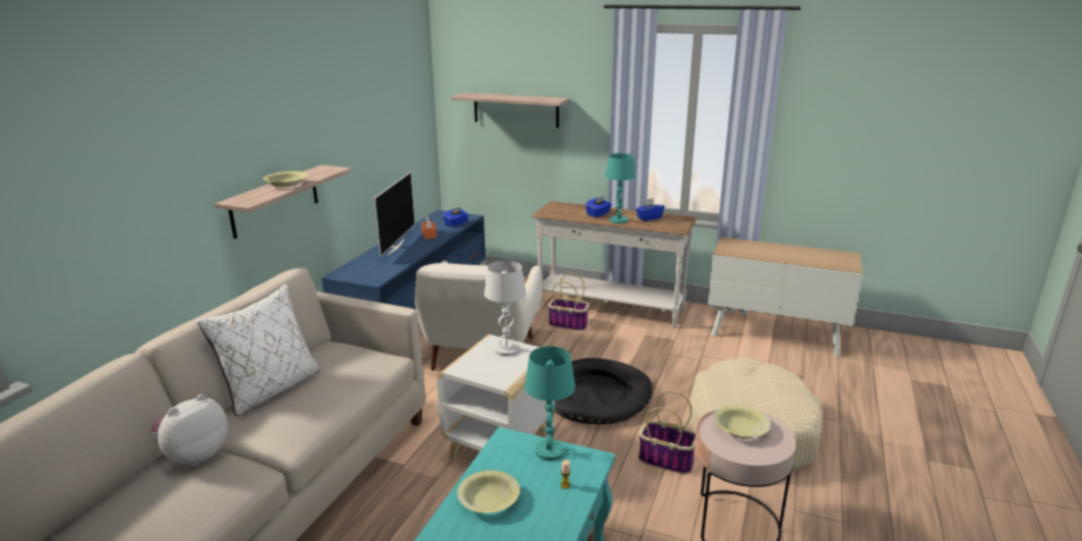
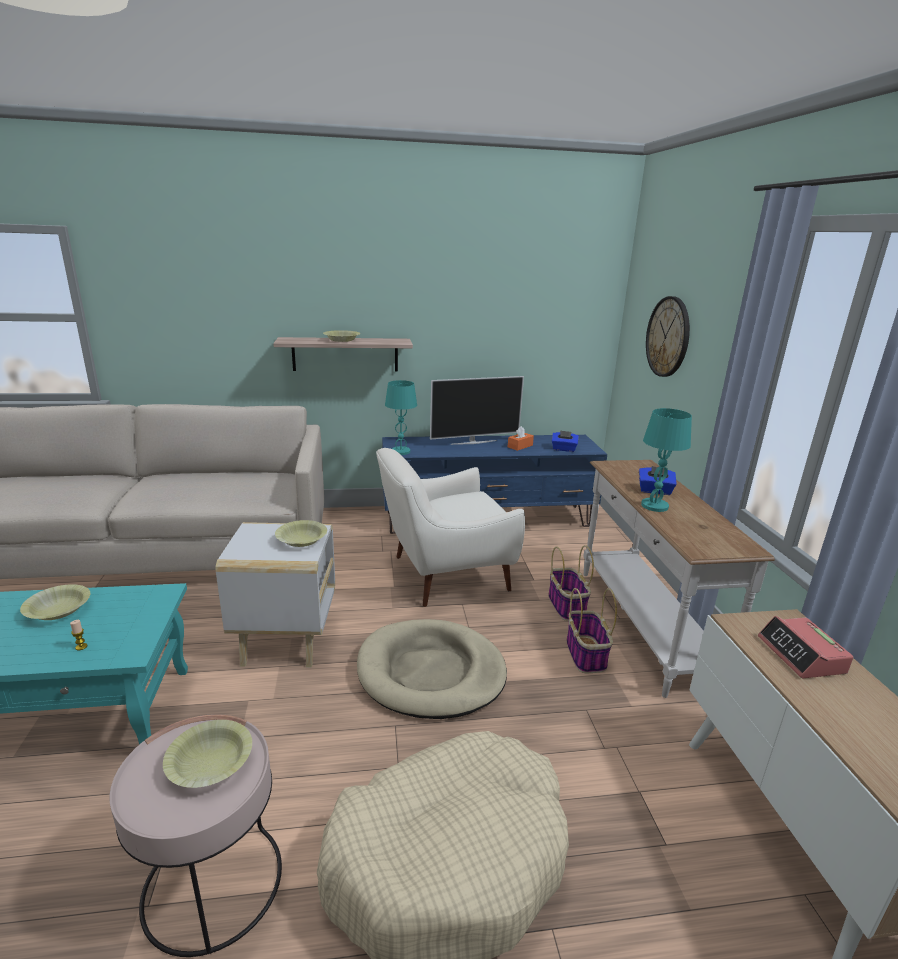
camera: 60 degrees right, 0 degrees up
(195, 456) = (105, 481): plush toy -> none
(271, 389) = (200, 476): white pillow -> none
(506, 350) = (301, 540): white table lamp -> yellow bowl
(516, 110) = (668, 337): shelf -> wall clock
(549, 451) = (145, 622): turquoise table lamp -> turquoise table lamp (401, 451)
(597, 395) = (431, 672): black dog bed -> beige dog bed
(649, 218) = (700, 523): blue tissue box -> none
(667, 460) = (328, 773): basket -> basket (586, 655)
(755, 249) = (801, 655): none -> alarm clock

